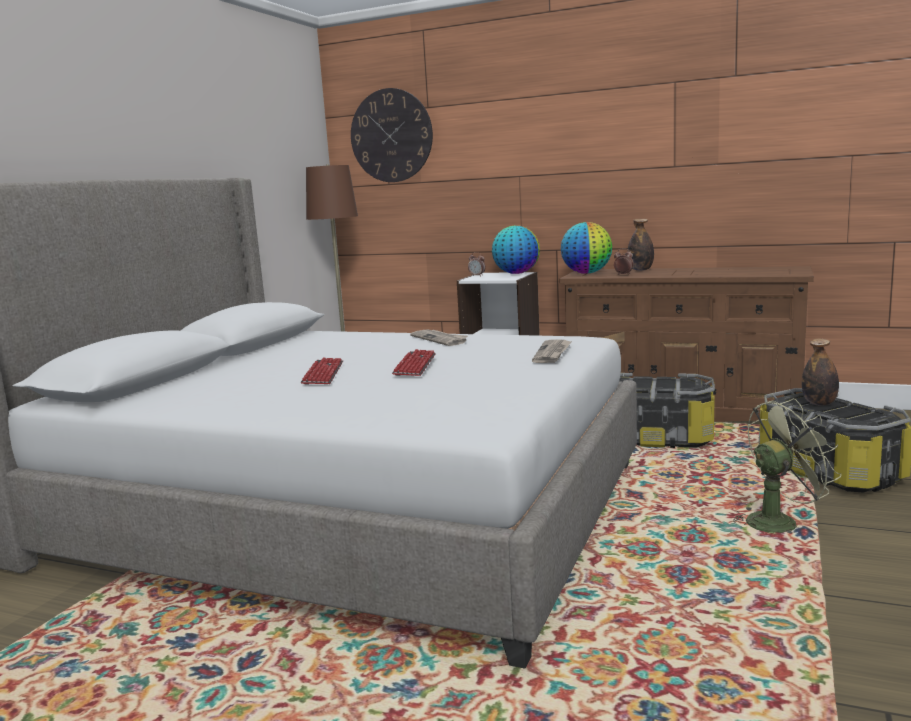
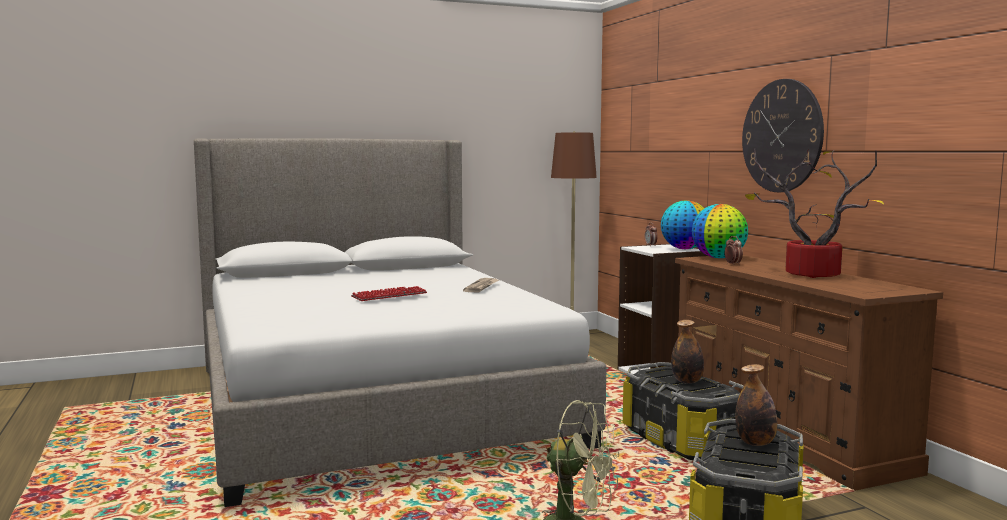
camera: 45 degrees right, 5 degrees down
(323, 373) = (344, 288): keyboard -> none
(391, 135) = (633, 107): wall clock -> wall clock (781, 136)
(552, 353) = (479, 310): newspaper -> none
(640, 270) = (773, 264): bottle -> bottle (687, 381)
(703, 271) = (807, 275): none -> potted plant

